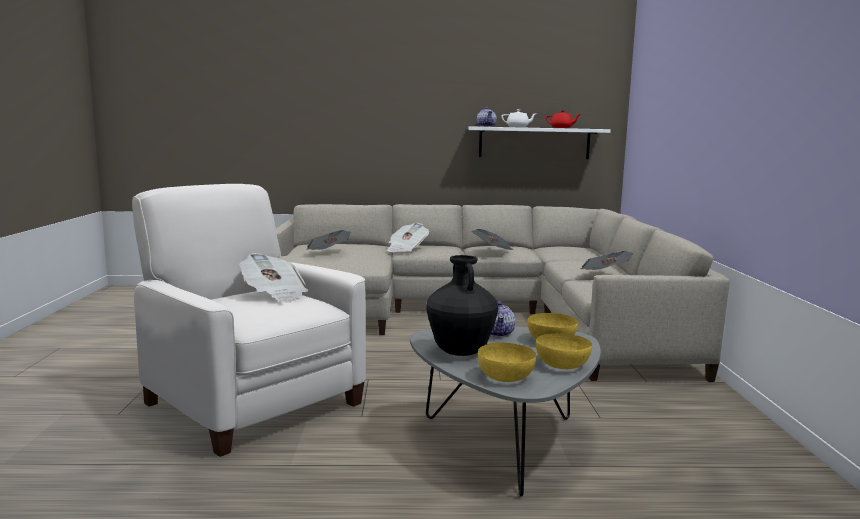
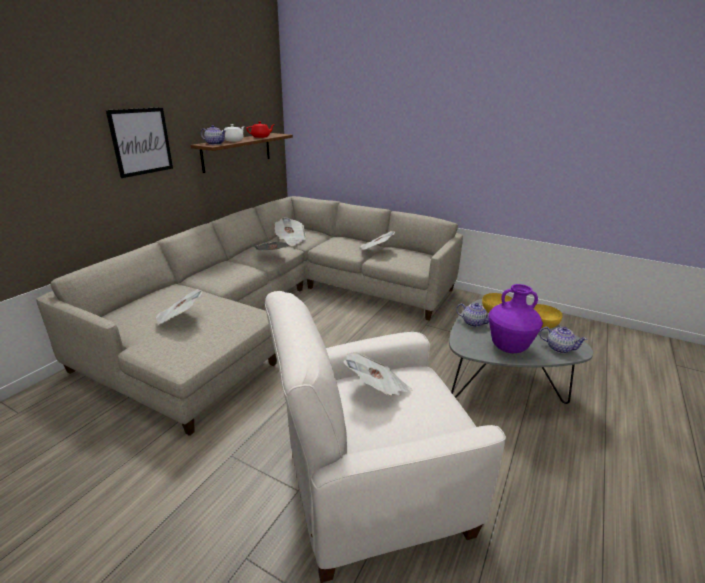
camera: 60 degrees left, 15 degrees up
(406, 249) = (210, 281): newspaper -> newspaper (290, 240)
(413, 116) = (141, 141): none -> picture
(460, 352) = (508, 348): black vase -> purple vase
(506, 377) = (559, 348): yellow bowl -> teapot
(534, 143) = (237, 151): white shelf -> brown shelf

